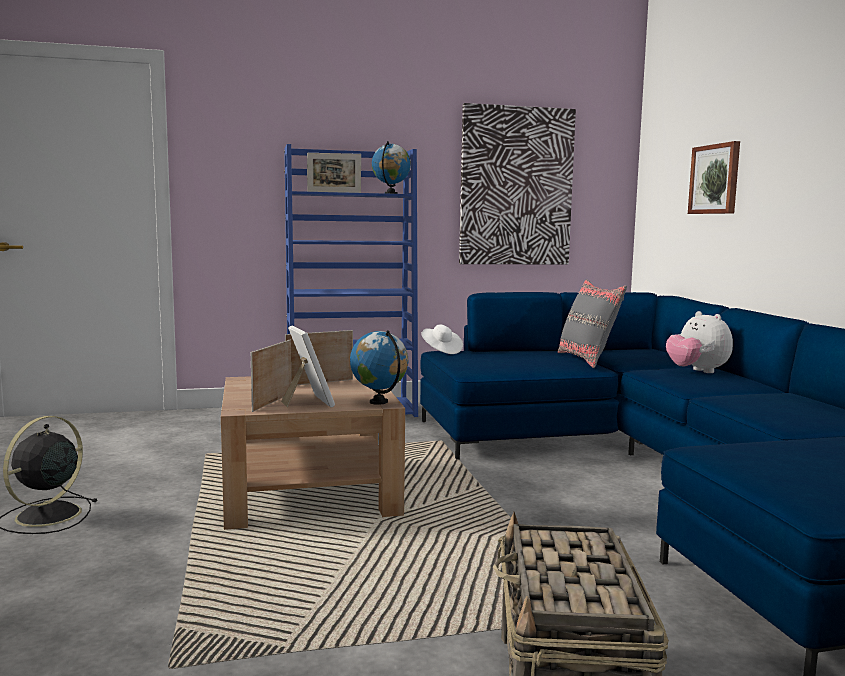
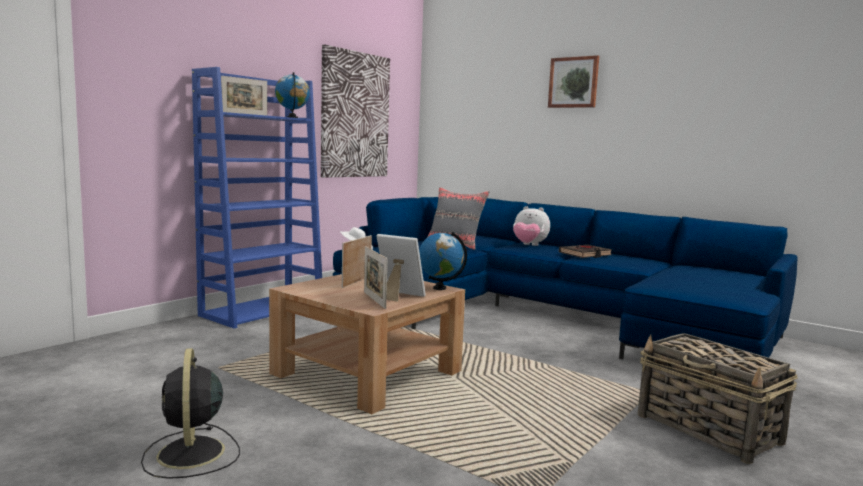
camera: 40 degrees left, 0 degrees up
(715, 179) = (500, 118): picture -> picture (573, 82)
(748, 394) = (585, 254): none -> black book

